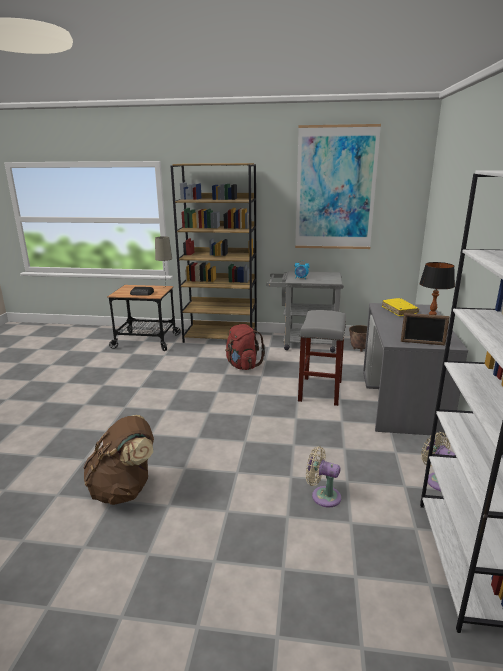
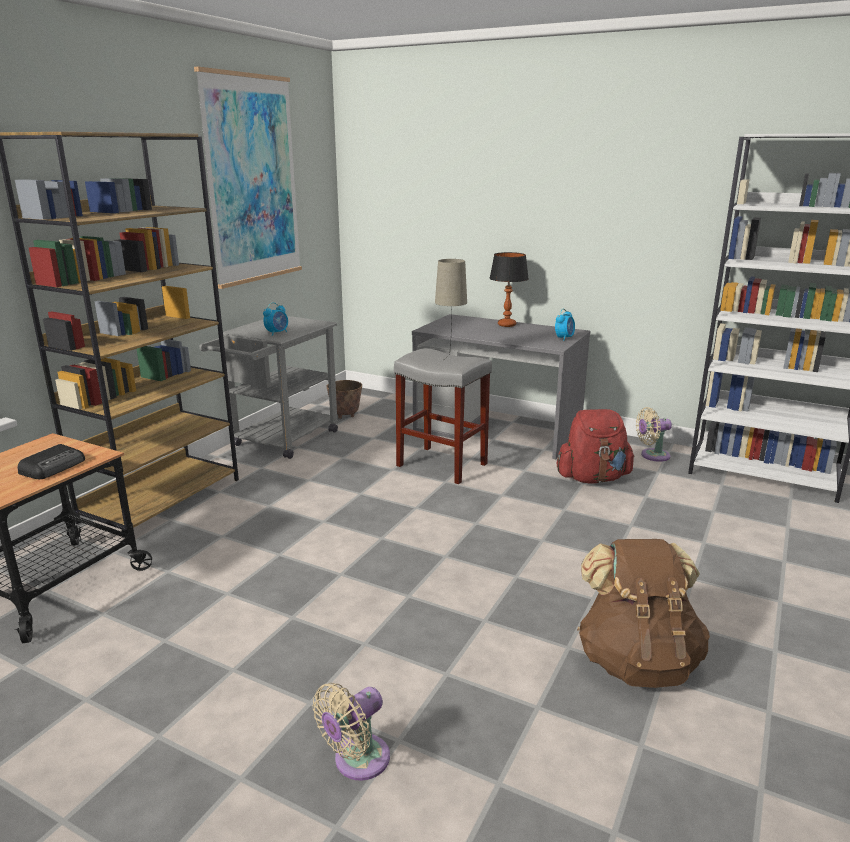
camera: 70 degrees left, 0 degrees up
(166, 288) = (60, 440): beige table lamp -> beige table lamp (450, 359)
(242, 366) = (309, 501): red backpack -> red backpack (593, 478)
(323, 496) = (669, 515): beige fan -> beige fan (357, 761)
(399, 310) = (456, 326): yellow book -> none
(422, 343) = (564, 338): picture frame -> alarm clock

